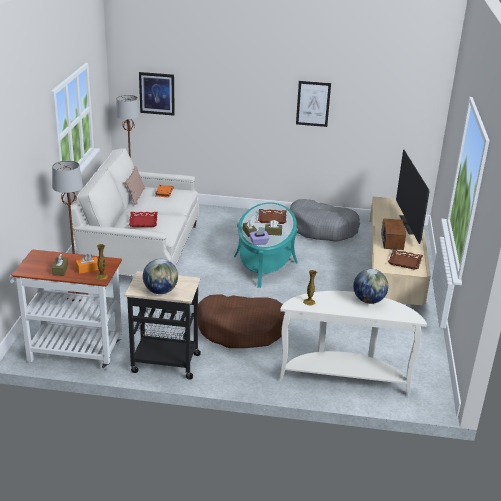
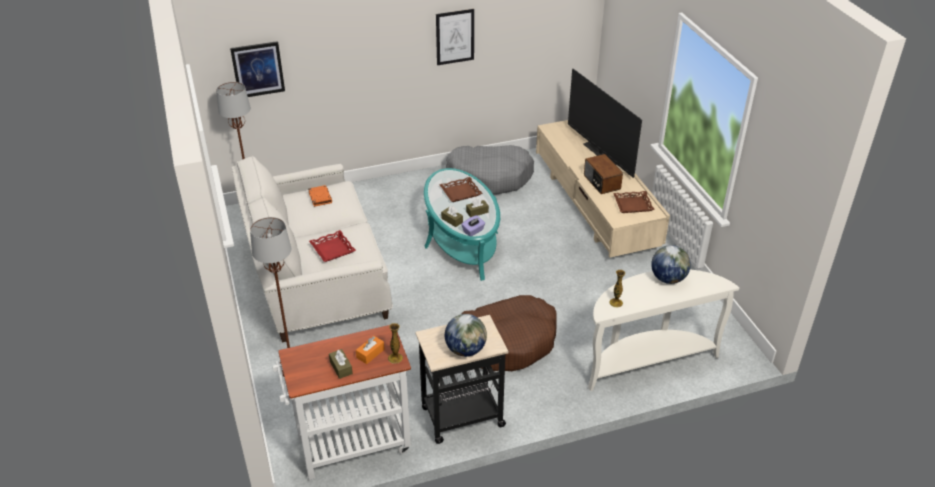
camera: 25 degrees left, 10 degrees up
(135, 196) = (289, 213): beige pillow -> none

